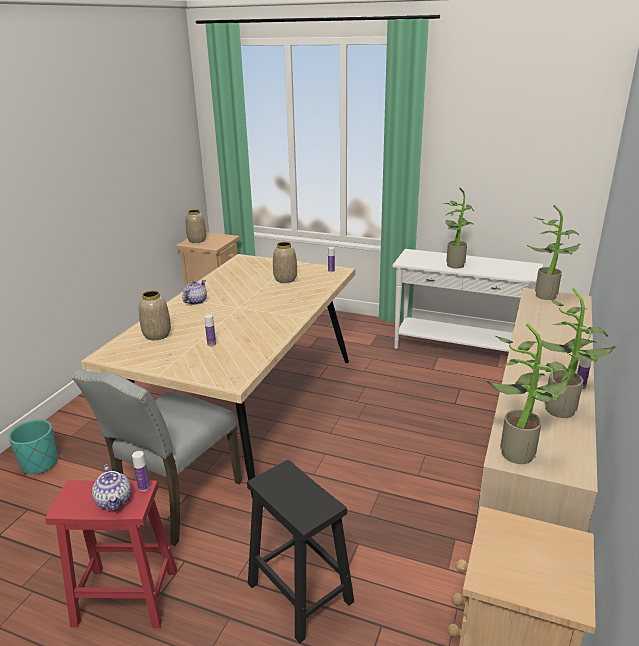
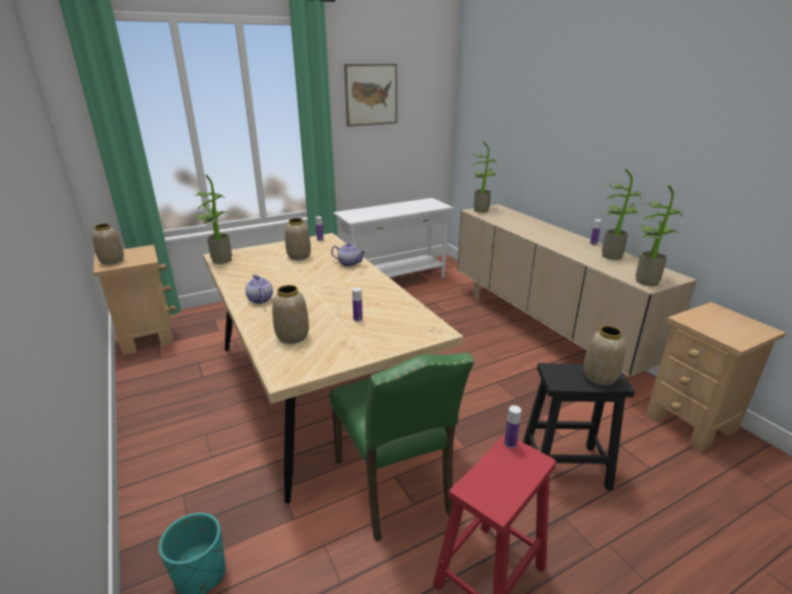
camera: 50 degrees left, 0 degrees up
(114, 501) = (516, 468): teapot -> teapot (349, 263)
(176, 501) = (395, 487): grey chair -> green chair
(304, 504) = (600, 377): none -> vase
(454, 264) = (387, 211): potted plant -> potted plant (219, 260)
(483, 123) = (371, 95): none -> picture

